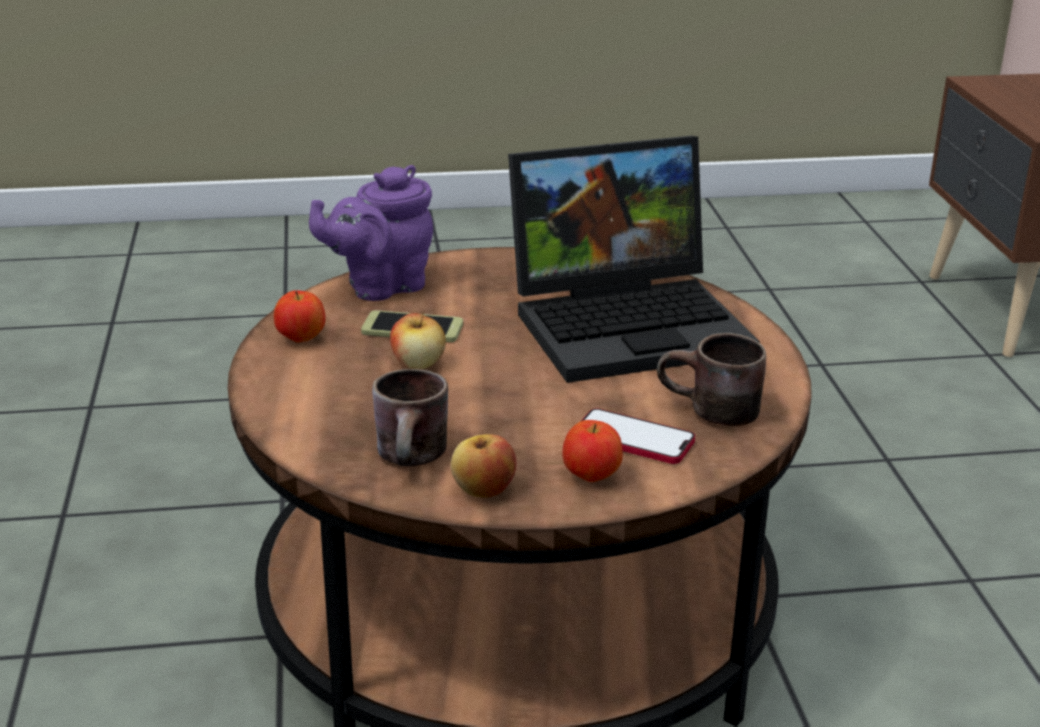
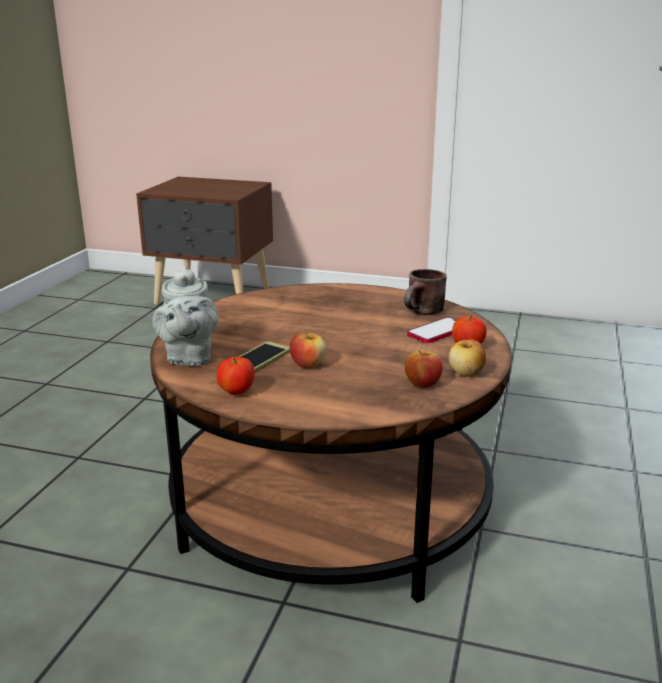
camera: 65 degrees left, 5 degrees down
(380, 286) = (189, 357): purple teapot -> grey teapot
(417, 459) = (422, 384): brown mug -> apple
(631, 322) = (313, 308): laptop -> none

